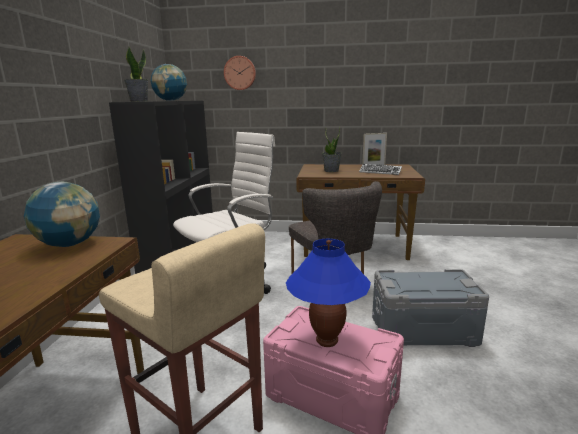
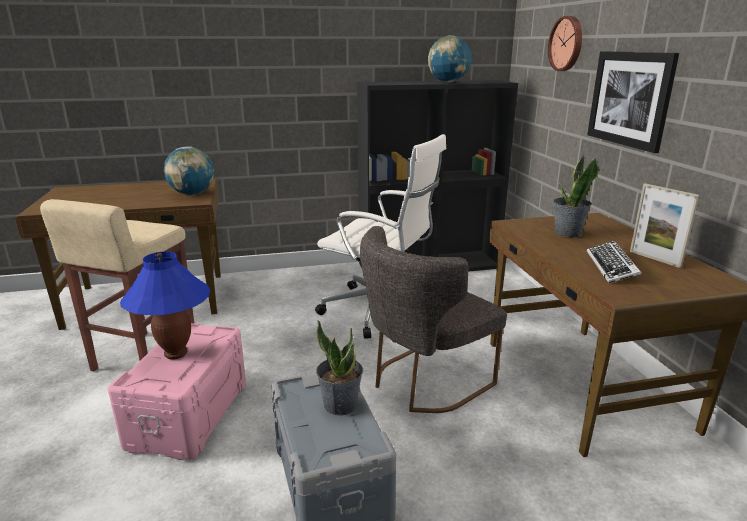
camera: 70 degrees right, 5 degrees up
(138, 101) = (401, 81): potted plant -> potted plant (340, 404)
(307, 100) = (630, 99): none -> picture

